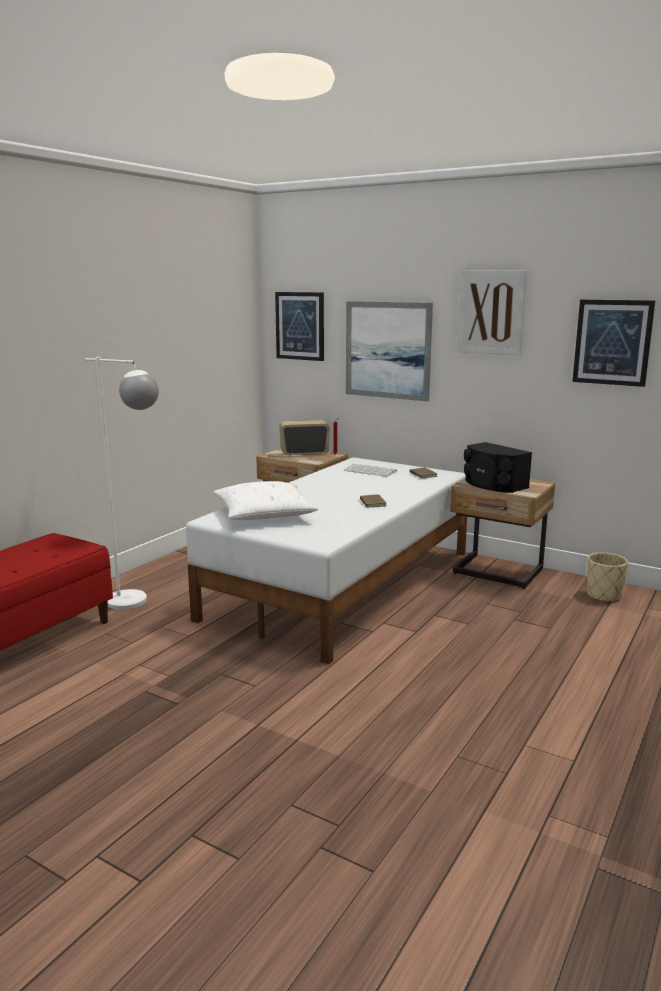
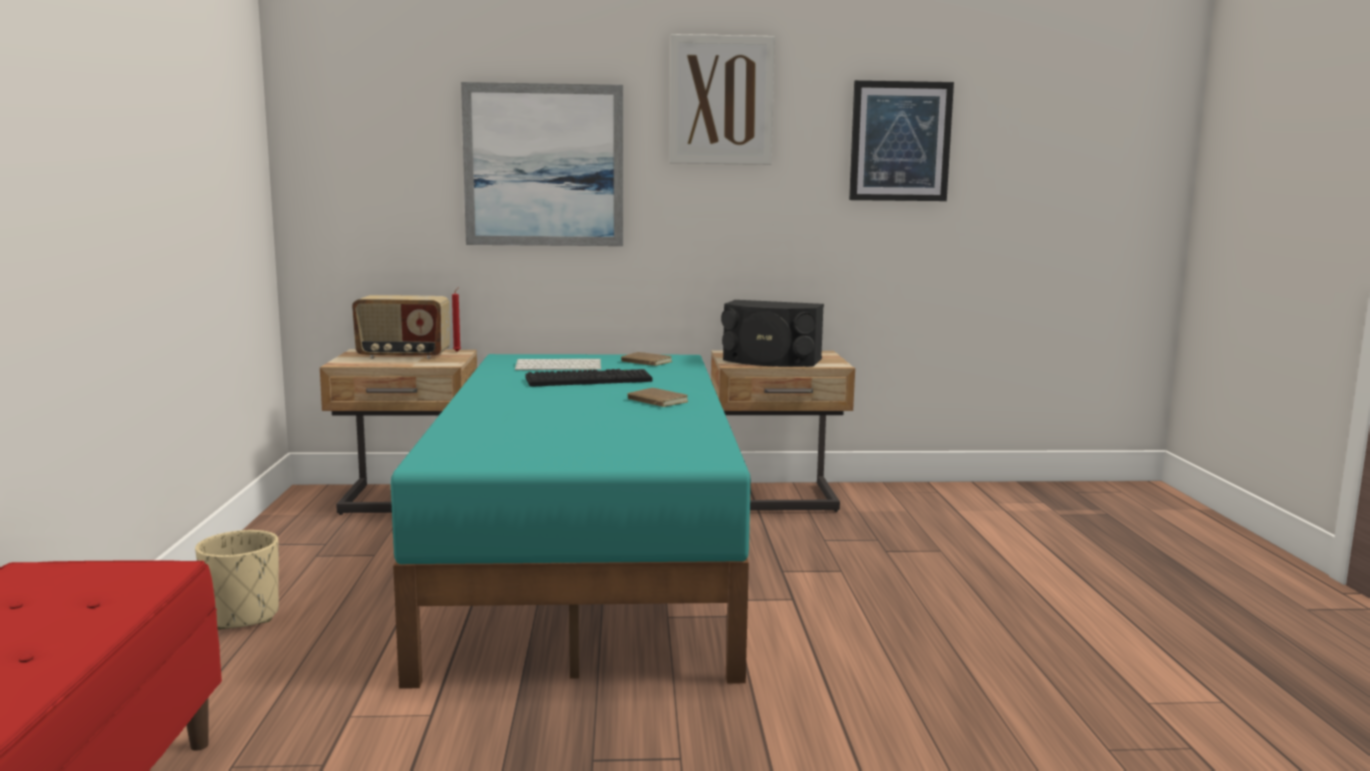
camera: 35 degrees left, 5 degrees down
(138, 603) = (235, 688): white floor lamp -> none
(264, 515) = (520, 439): white pillow -> none
(300, 326) = (362, 127): picture -> none
(304, 454) = (403, 356): radio -> radio turned 135 degrees counterclockwise
(344, 584) = (589, 560): white bed -> turquoise bed
(367, 483) = (589, 380): none -> keyboard
(603, 595) = (933, 499): beige planter -> beige planter (242, 616)

